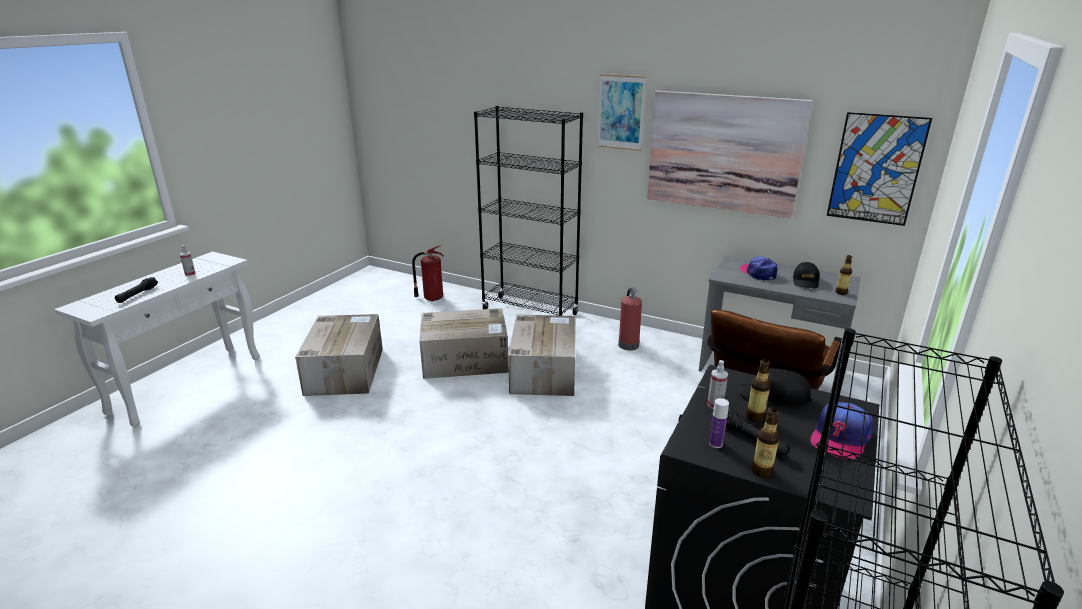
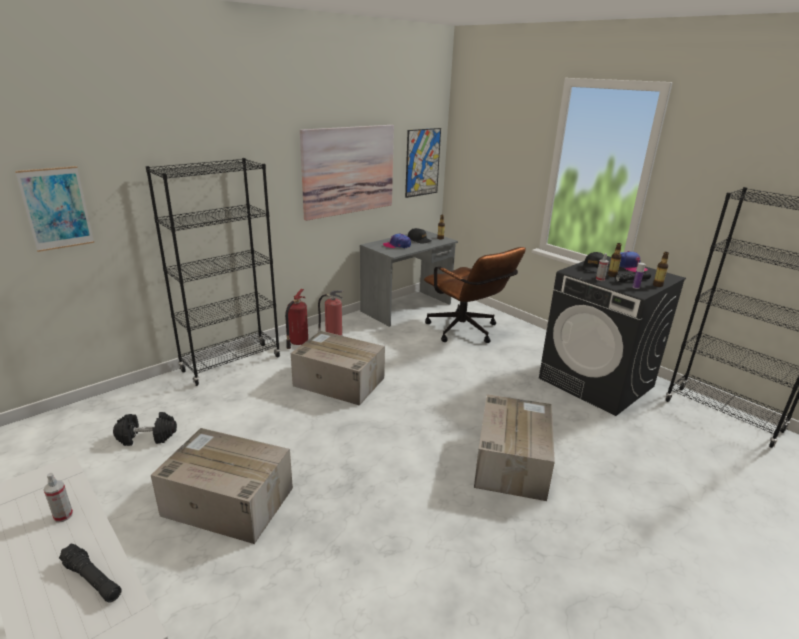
camera: 70 degrees left, 0 degrees up
(406, 316) = (147, 437): none -> black dumbbell
(432, 298) = (124, 412): fire extinguisher -> fire extinguisher (297, 343)
(466, 359) = (283, 415): cardboard box -> cardboard box (511, 461)
(621, 112) = (273, 152): picture -> picture (56, 208)

